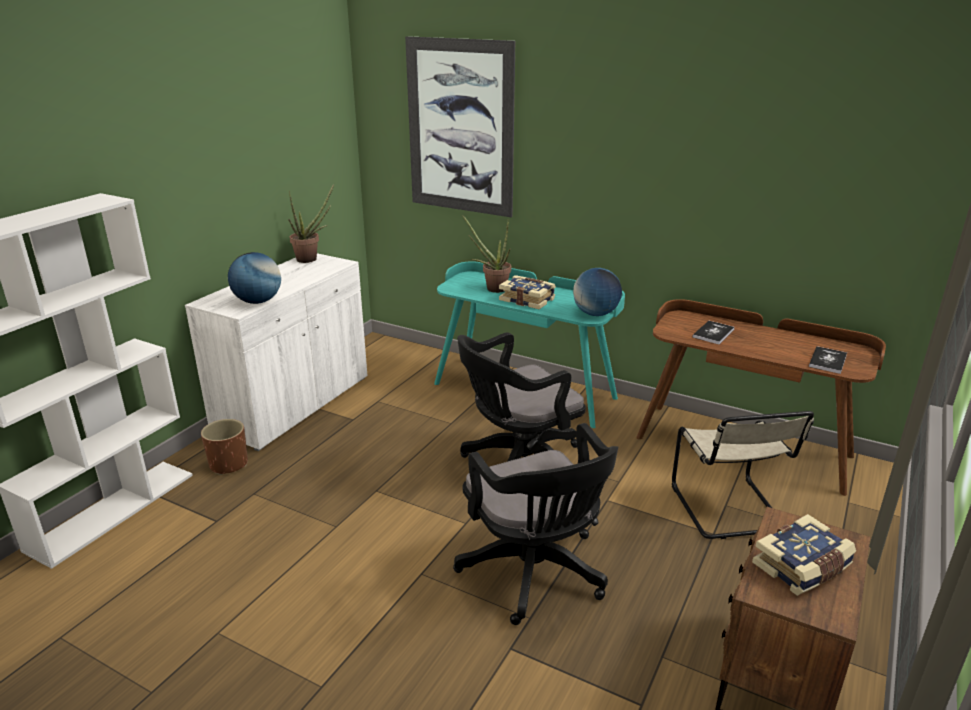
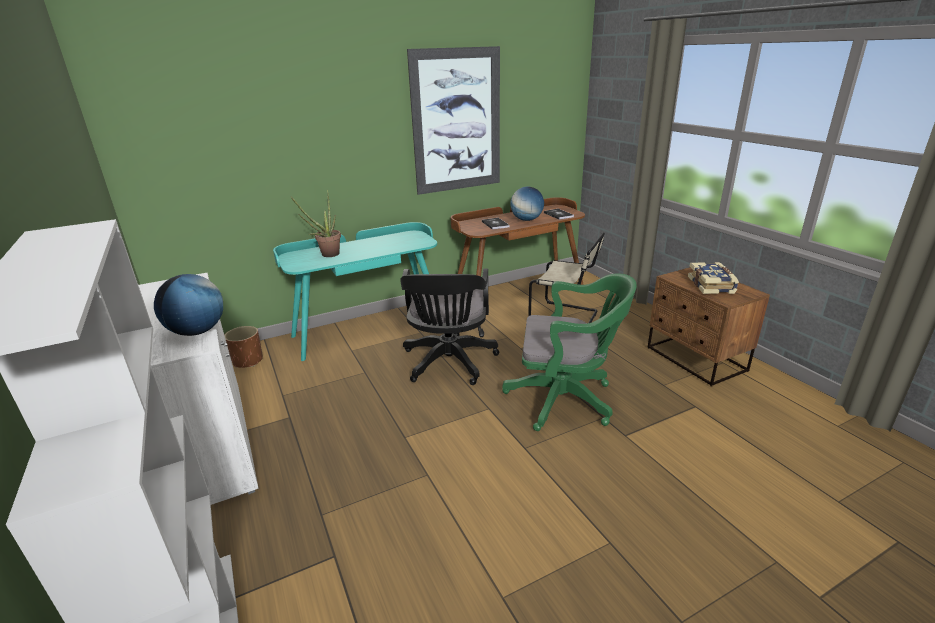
camera: 55 degrees left, 0 degrees up
(229, 464) = (249, 520): brown planter -> brown planter (248, 361)
(311, 259) = (151, 288): potted plant -> none
(460, 128) = (238, 121): picture -> picture (457, 121)
(527, 300) = (367, 250): book -> none
(536, 574) = (566, 400): black office chair -> green office chair
(595, 314) = (423, 240): globe -> globe (526, 220)

